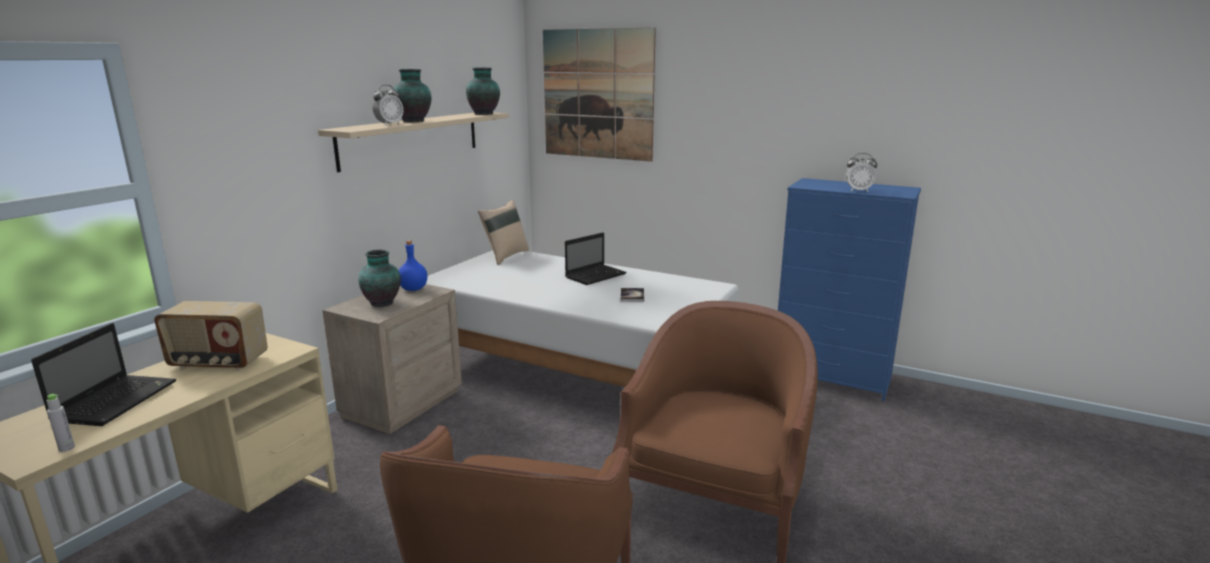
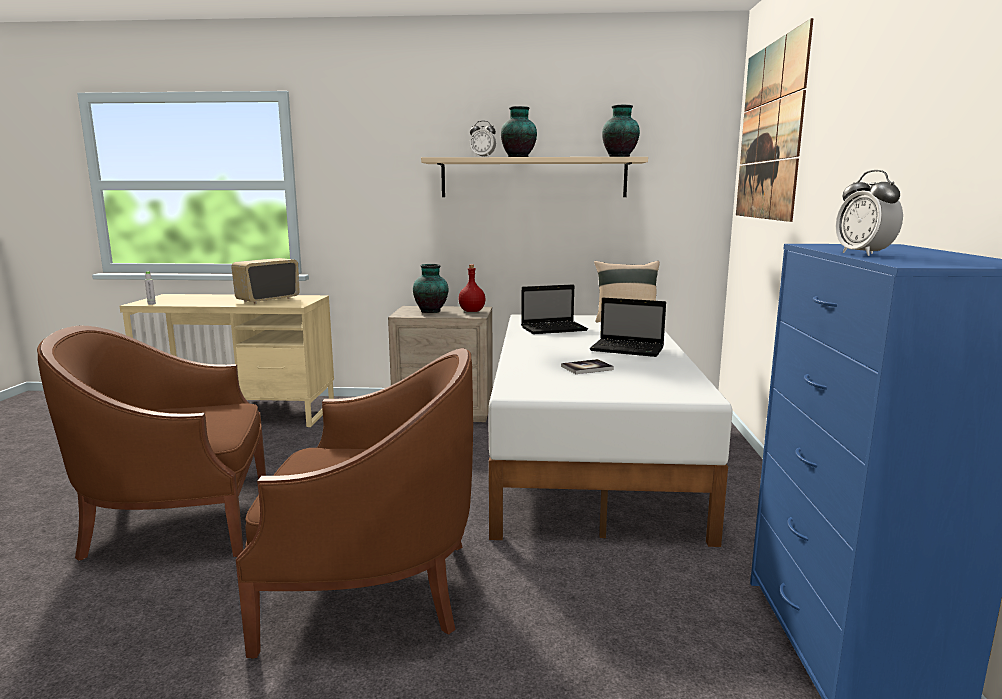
camera: 65 degrees right, 5 degrees down
(117, 400) = (210, 299): laptop -> laptop (555, 329)
(218, 363) = (268, 300): radio -> radio turned 60 degrees clockwise
(413, 289) = (472, 311): blue bottle -> red bottle

